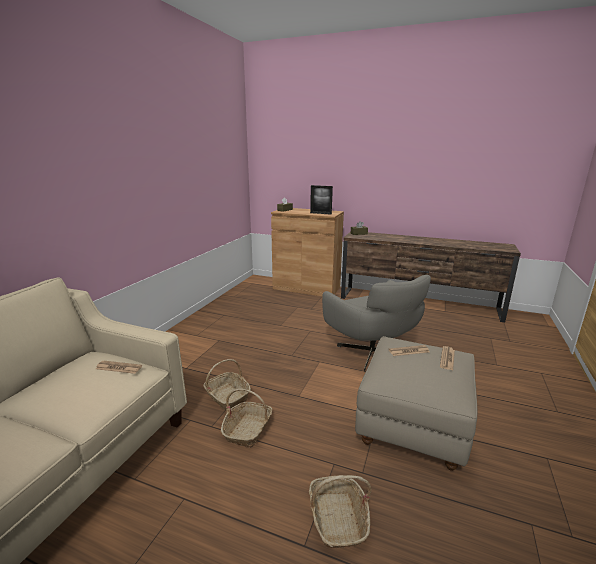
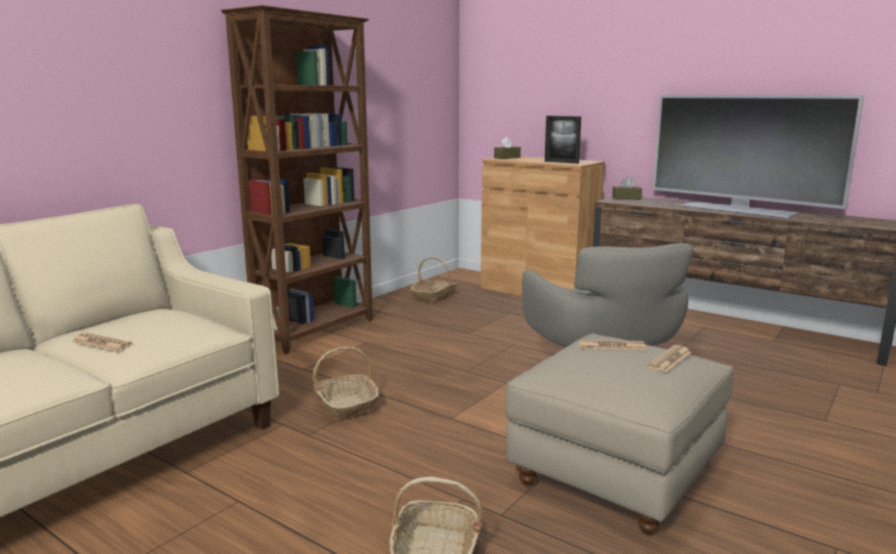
camera: 15 degrees right, 5 degrees down
(119, 367) = (188, 321): newspaper -> newspaper (101, 343)
(182, 334) = (317, 331): none -> brown bookcase
(248, 429) = (357, 445): basket -> basket (434, 297)
(424, 240) = (738, 210): none -> television

